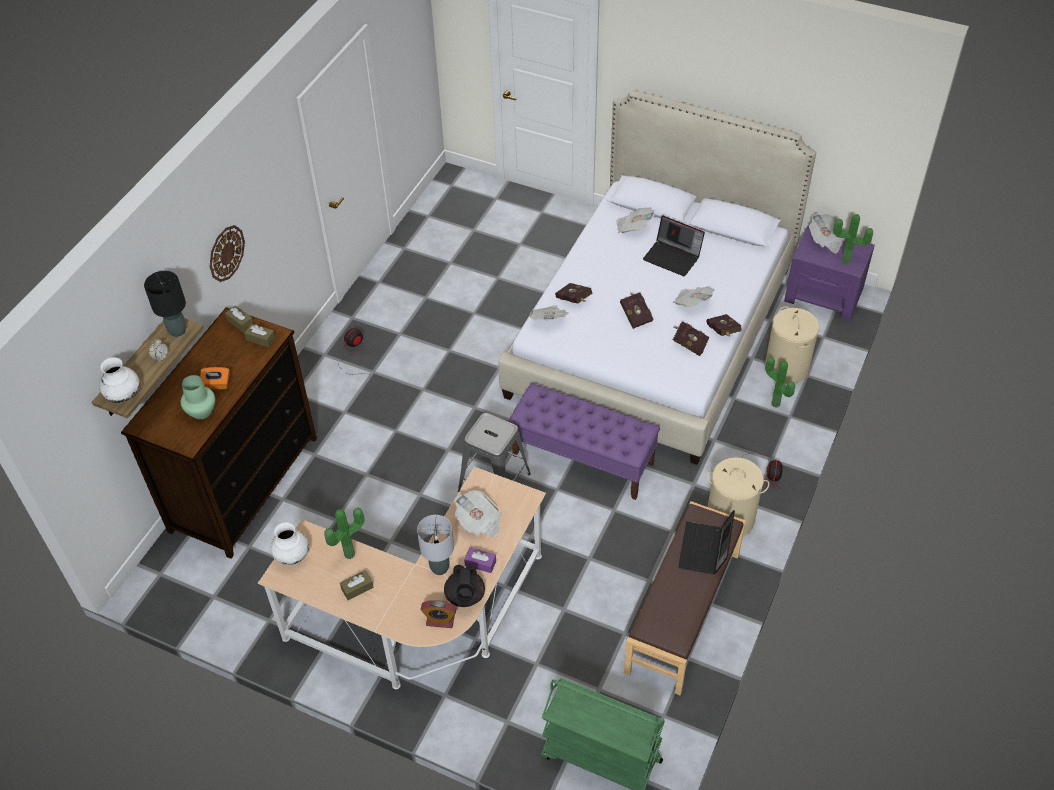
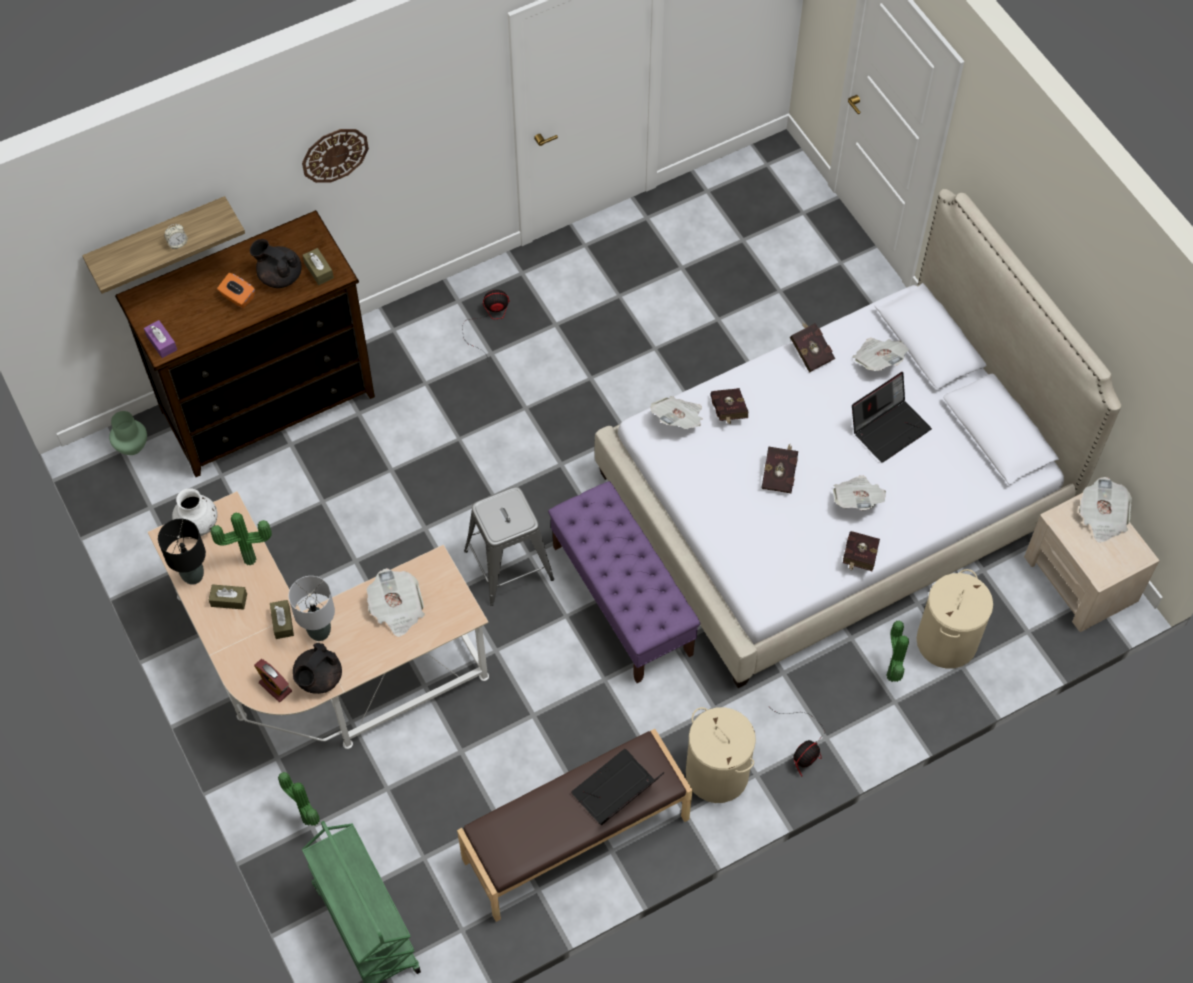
camera: 35 degrees right, 10 degrees up
(124, 395) = (114, 267): white vase -> none
(177, 331) = (215, 222): black table lamp -> black table lamp (193, 575)
(202, 412) = (201, 320): green vase -> green vase (132, 446)
(235, 356) = (280, 276): none -> black teapot
(240, 322) = (314, 238): brown tissue box -> brown tissue box (282, 622)
(480, 563) = (361, 654): purple tissue box -> purple tissue box (161, 343)
(673, 257) = (889, 427): laptop -> laptop turned 105 degrees counterclockwise
(688, 344) = (807, 547): red book -> red book (810, 352)
(824, 295) = (1081, 579): purple nightstand -> beige nightstand
(845, 262) = (1099, 561): potted plant -> potted plant (306, 821)

